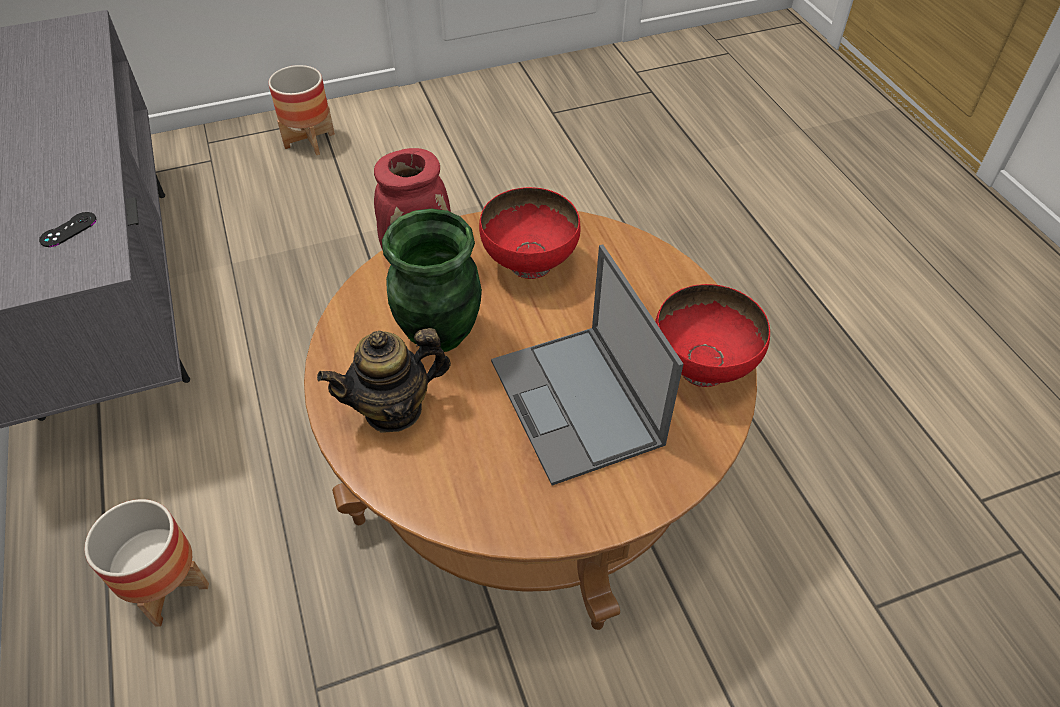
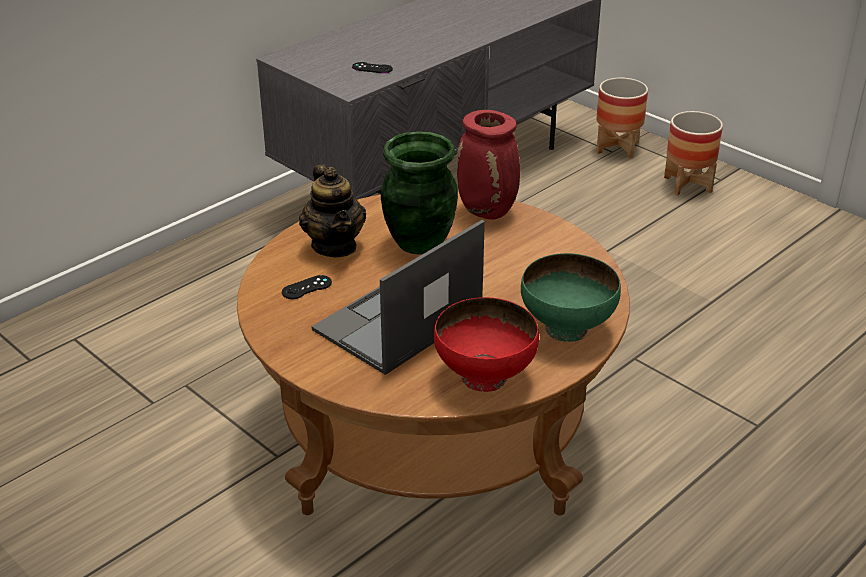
camera: 65 degrees right, 15 degrees down
(168, 587) = (226, 294): planter -> planter (617, 147)
(393, 409) = (335, 246): teapot -> teapot turned 150 degrees counterclockwise
(463, 464) = (306, 287): none -> black game controller
(529, 264) = (529, 261): red bowl -> none
(655, 281) = (568, 329): none -> green bowl

